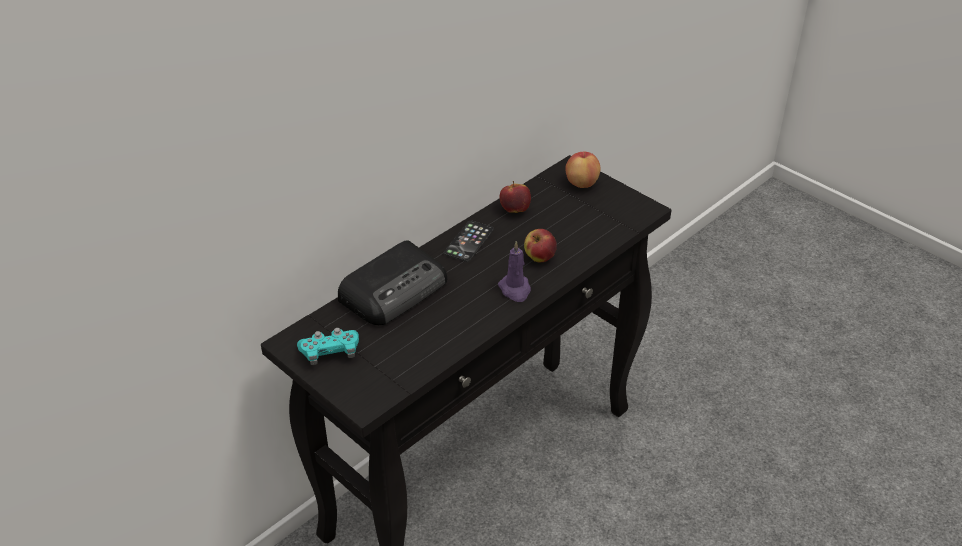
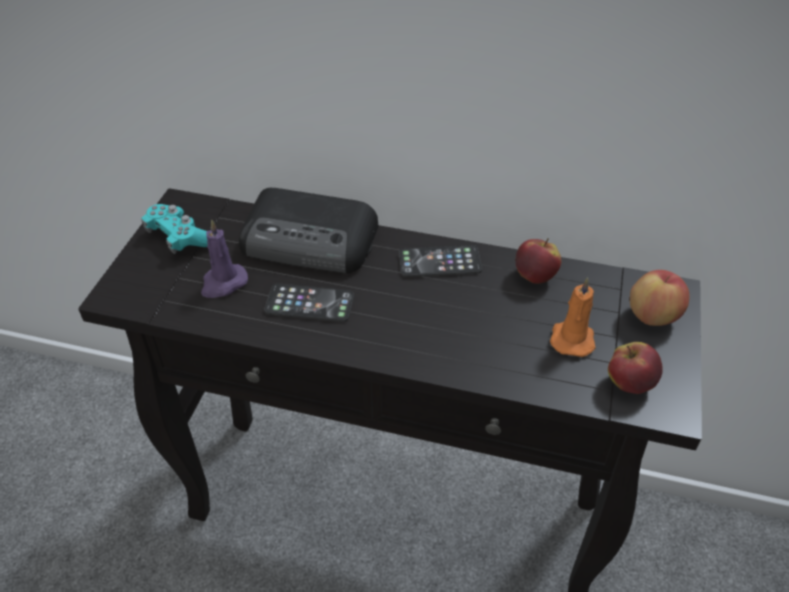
camera: 60 degrees right, 5 degrees up
(457, 311) = (309, 303): none -> phone
(515, 290) = (384, 338): purple candle -> purple candle (223, 283)
(539, 258) = (463, 336): apple -> apple (629, 383)
(574, 219) = (572, 338): none -> orange candle

